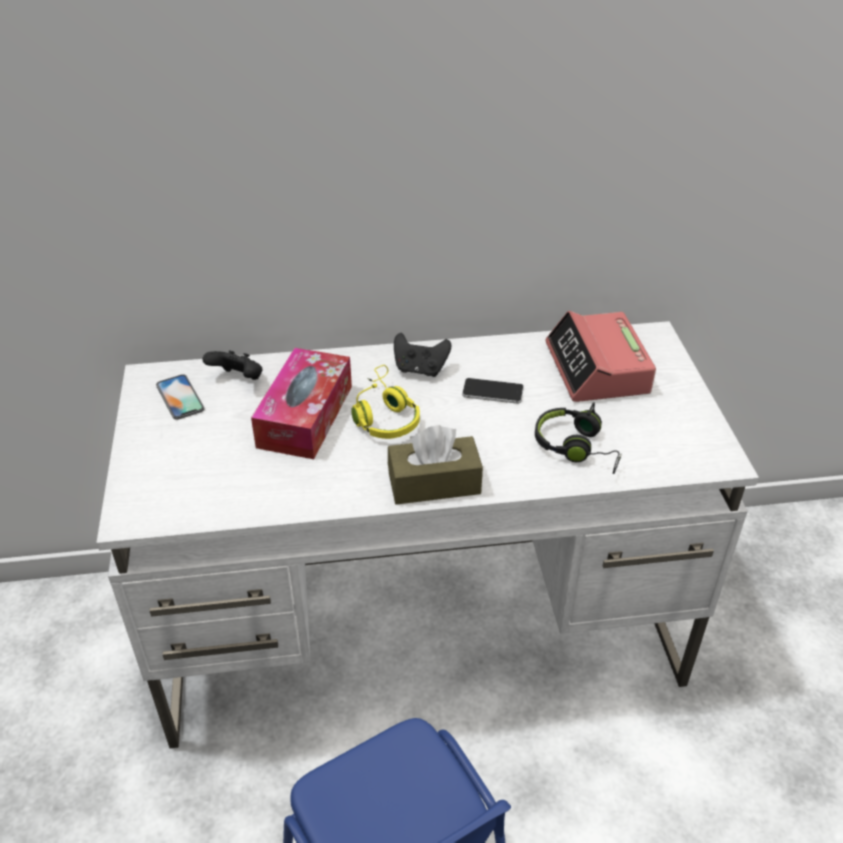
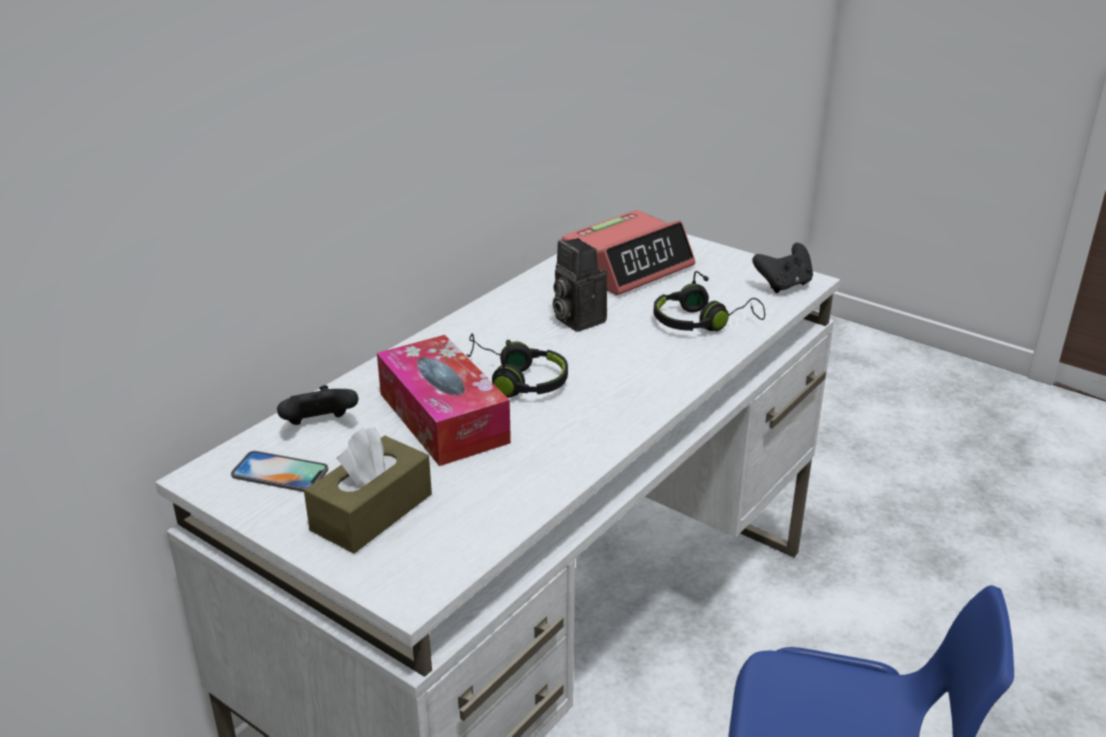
camera: 45 degrees left, 10 degrees down
(384, 415) = (515, 380): yellow headphones -> black headphones
(420, 369) = (487, 333): black game controller -> black game controller (784, 285)
(434, 483) = (642, 401): brown tissue box -> brown tissue box (372, 512)
(492, 392) = (576, 319): phone -> camera
(597, 369) = (627, 267): alarm clock -> alarm clock turned 75 degrees counterclockwise

